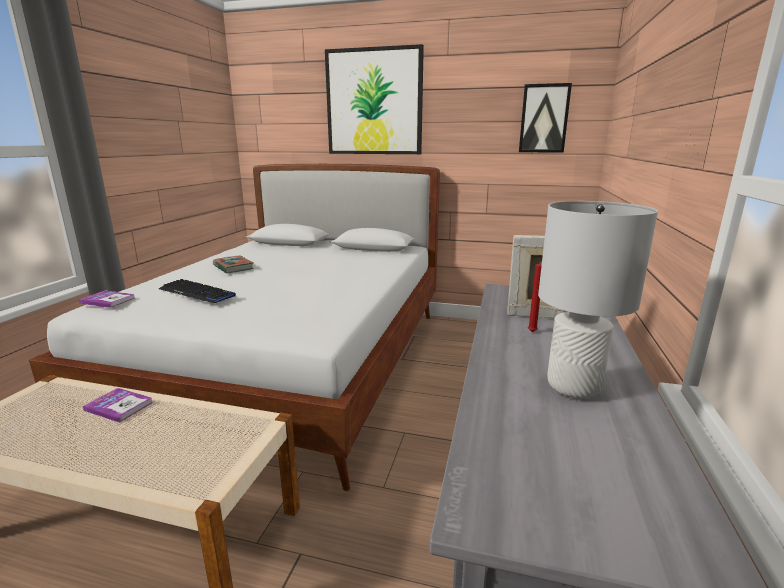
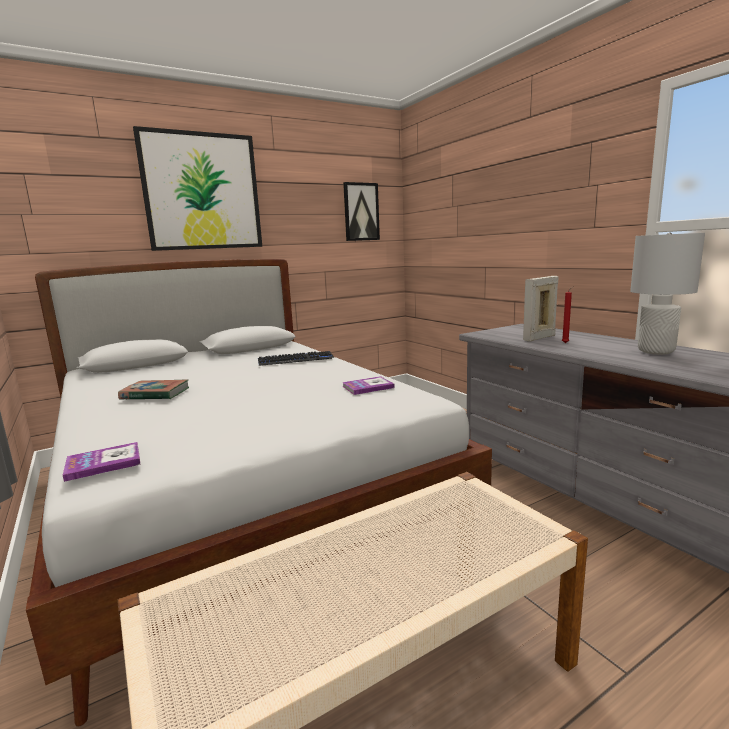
camera: 45 degrees left, 5 degrees down
(119, 406) = (319, 553): book -> book (368, 387)
(197, 292) = (208, 417): keyboard -> keyboard (295, 360)

